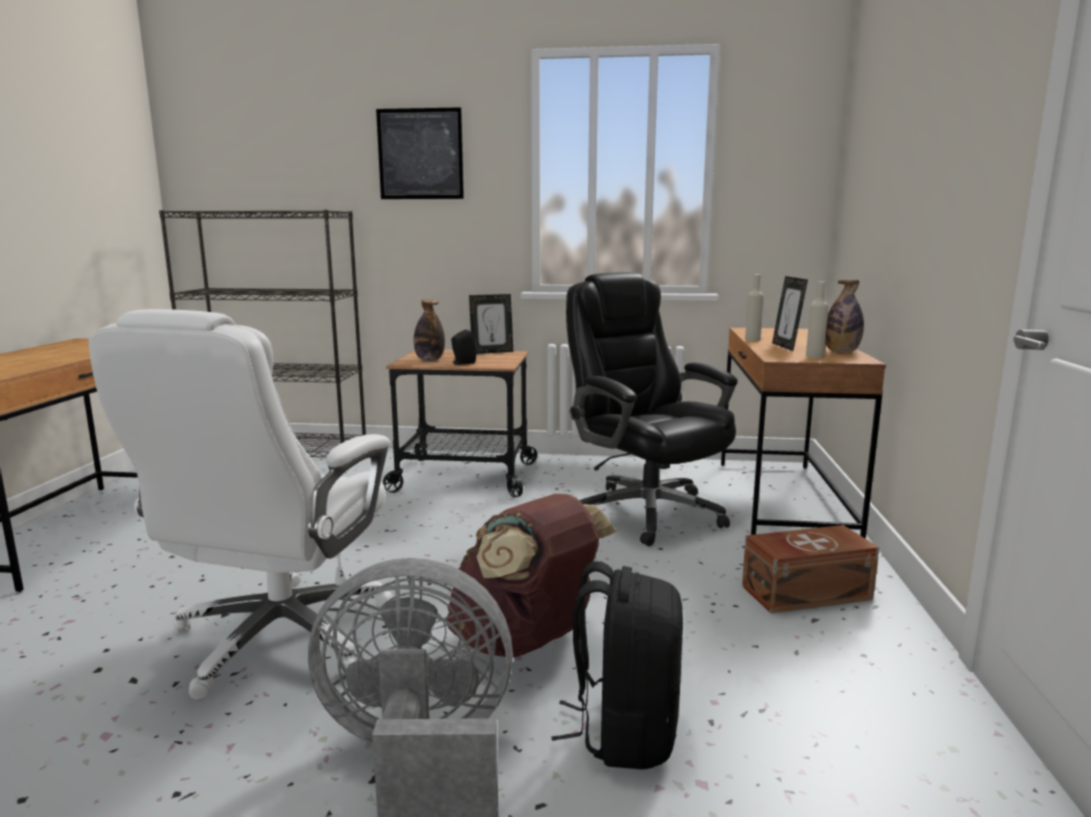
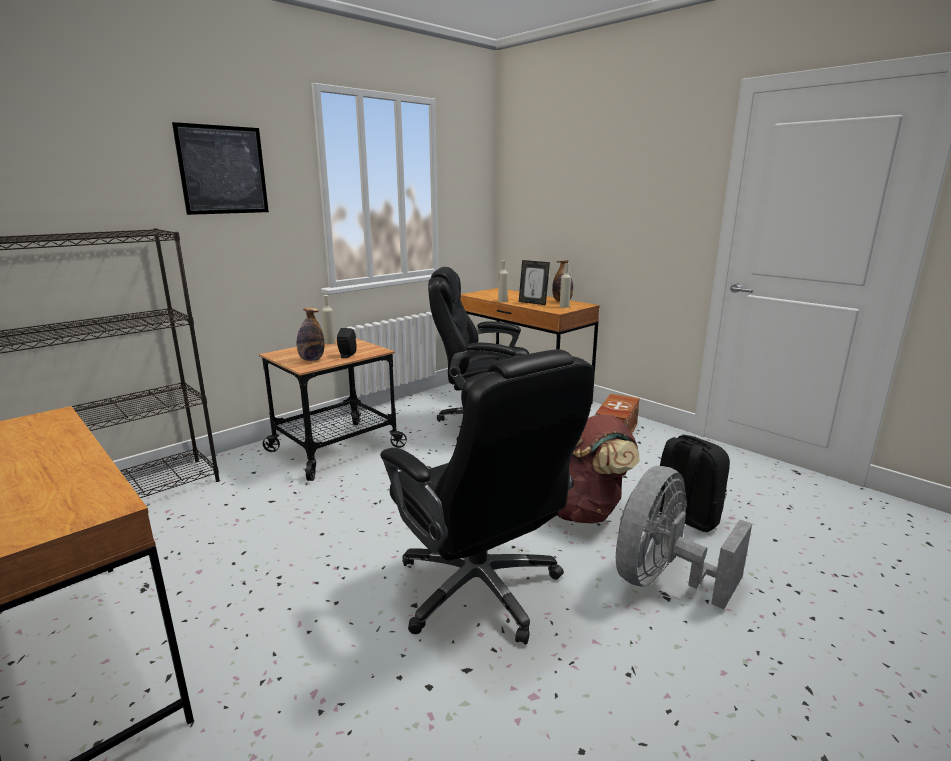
camera: 50 degrees left, 5 degrees up
(278, 638) = (481, 590): white office chair -> black office chair
(492, 352) = (330, 342): picture frame -> beige bottle

